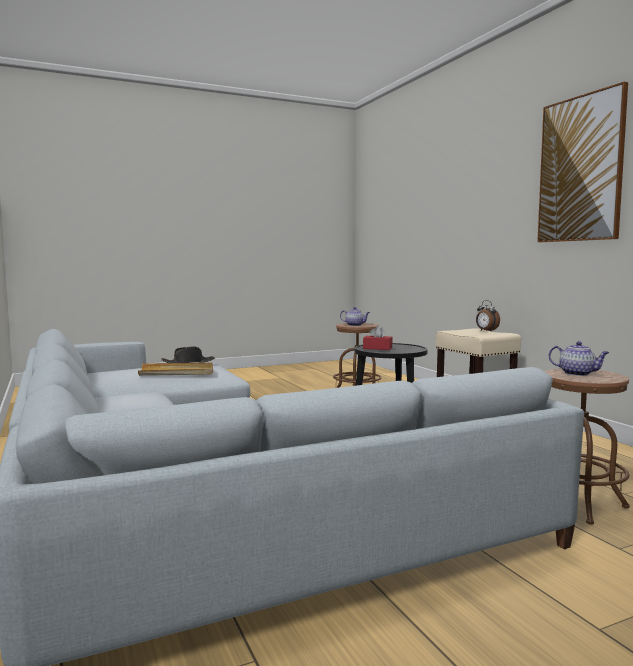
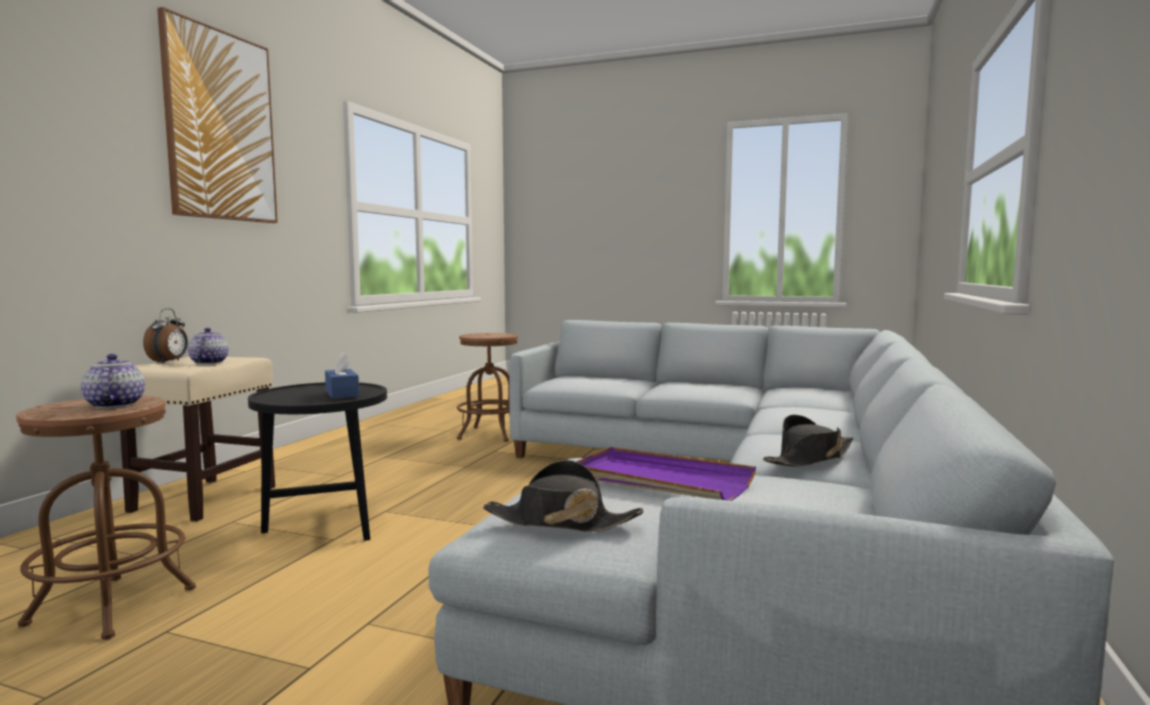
camera: 135 degrees left, 0 degrees up
(121, 394) = (809, 458): none -> black hat
(177, 372) = (660, 480): beige tray -> purple tray
(377, 348) = (342, 393): red tissue box -> blue tissue box
(578, 374) = (488, 335): teapot -> teapot (209, 362)

